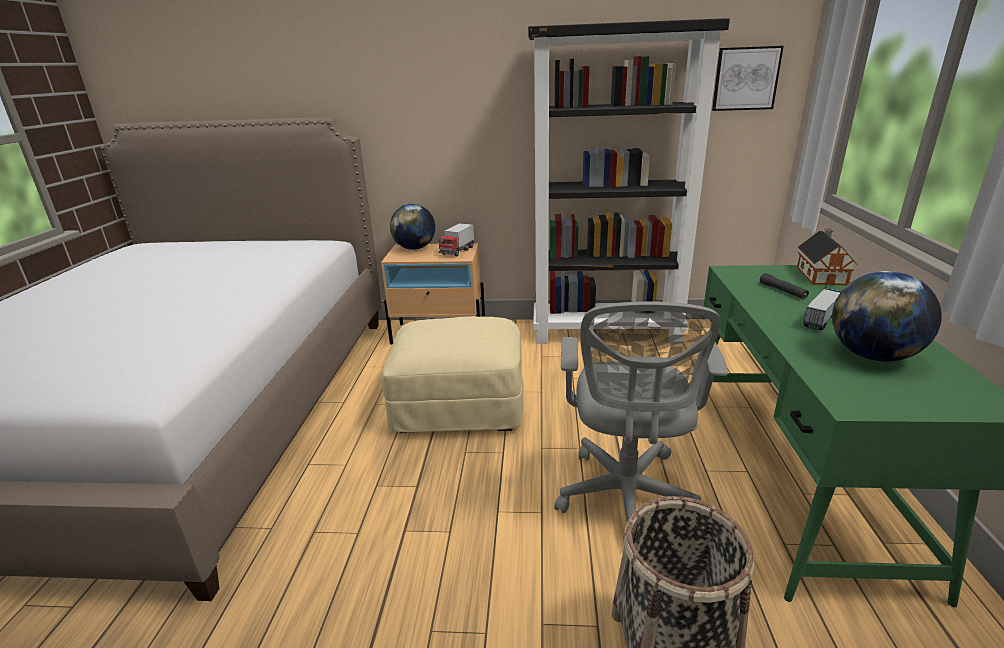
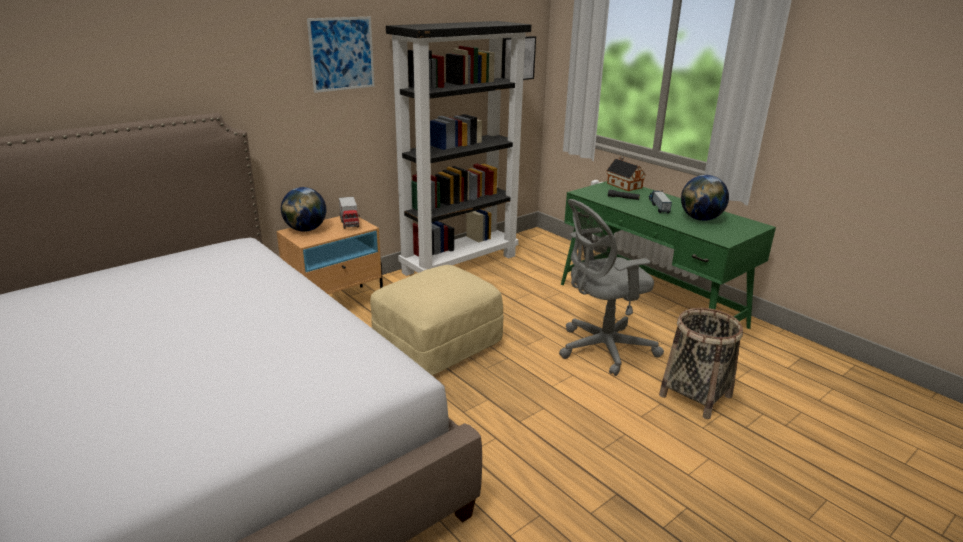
camera: 45 degrees left, 0 degrees up
(475, 64) = (342, 54): none -> picture
(626, 500) = (601, 349): grey office chair -> grey office chair turned 105 degrees clockwise

